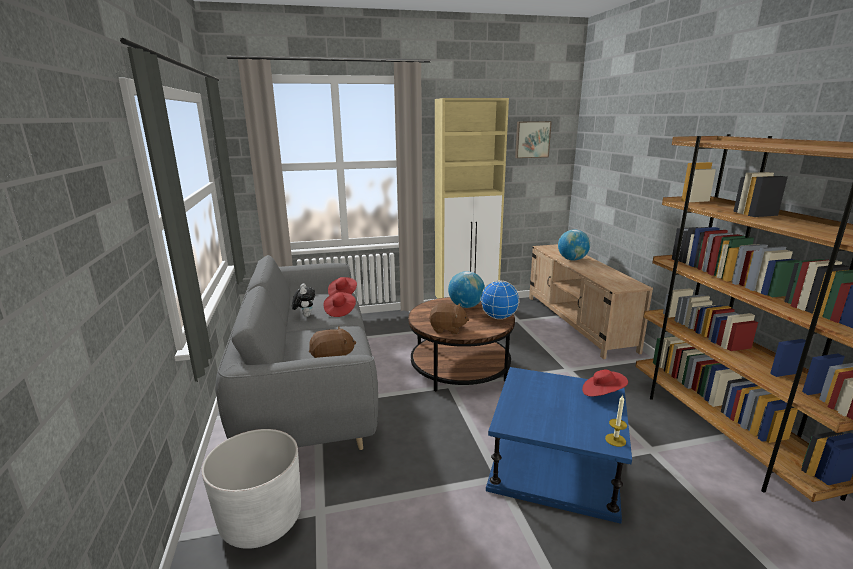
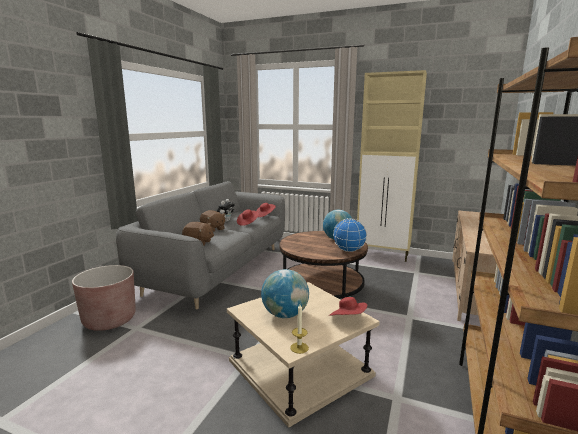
camera: 35 degrees right, 5 degrees down
(261, 520) = (109, 320): white planter -> brown planter
(447, 329) = (298, 248): brown plush toy -> brown plush toy (212, 229)
(532, 139) = (462, 109): picture -> none
(555, 463) = (299, 368): blue side table -> beige side table
(572, 259) = (477, 224): globe -> globe (285, 314)

